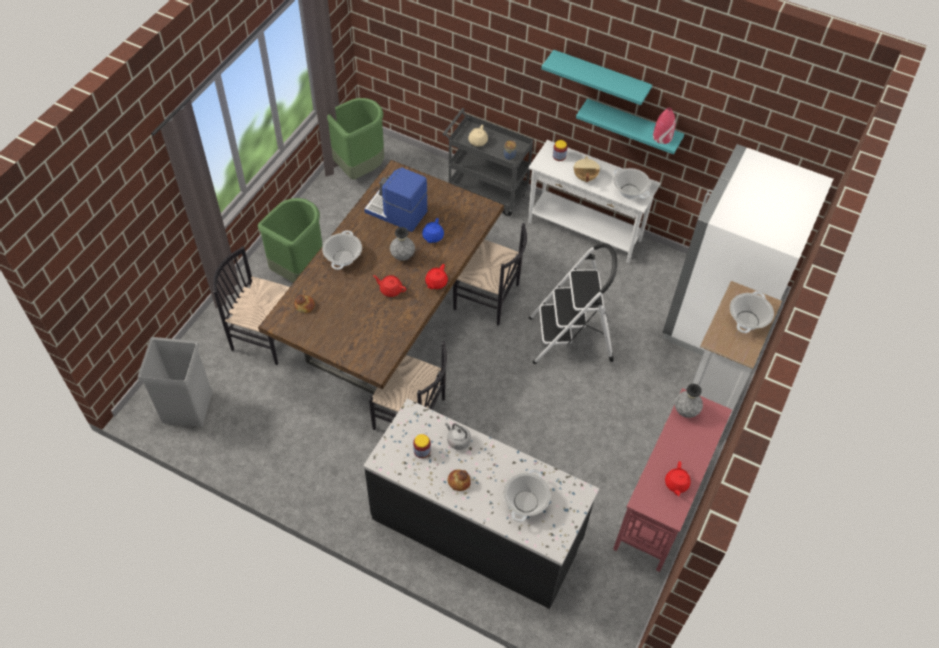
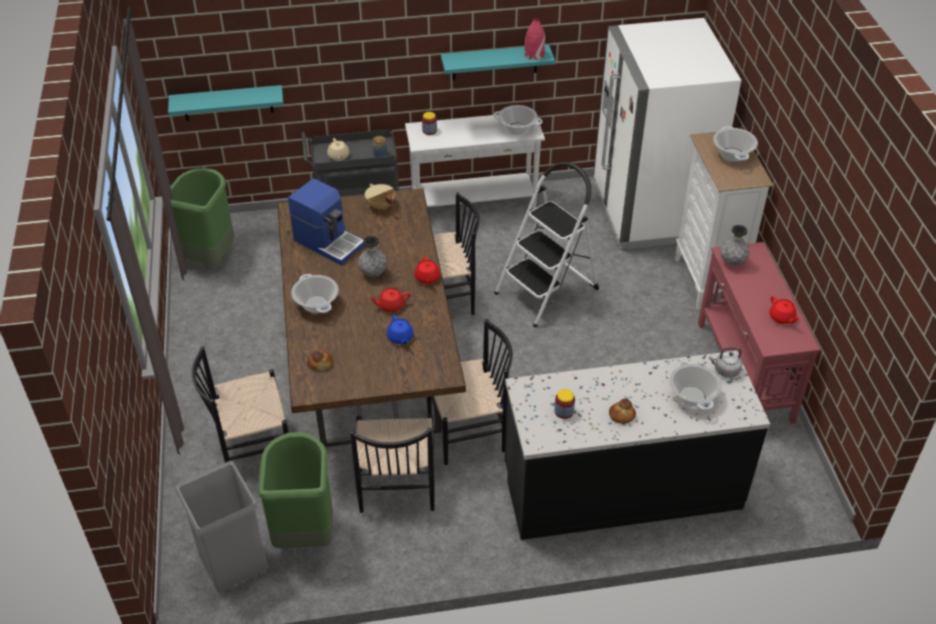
camera: 35 degrees left, 10 degrees down
(299, 271) = (234, 373): green trash can -> green trash can (304, 532)
(326, 425) = (396, 489): none -> black chair
(396, 212) = (329, 242): coffee machine -> coffee machine turned 135 degrees counterclockwise
(432, 237) = (385, 244): blue teapot -> blue teapot (400, 337)
(457, 440) = (585, 385): grey kettle -> grey kettle (725, 370)
(584, 177) = (468, 136): beige cooking pot -> beige cooking pot (380, 206)
(600, 78) = (451, 24): turquoise shelf -> turquoise shelf (227, 103)

